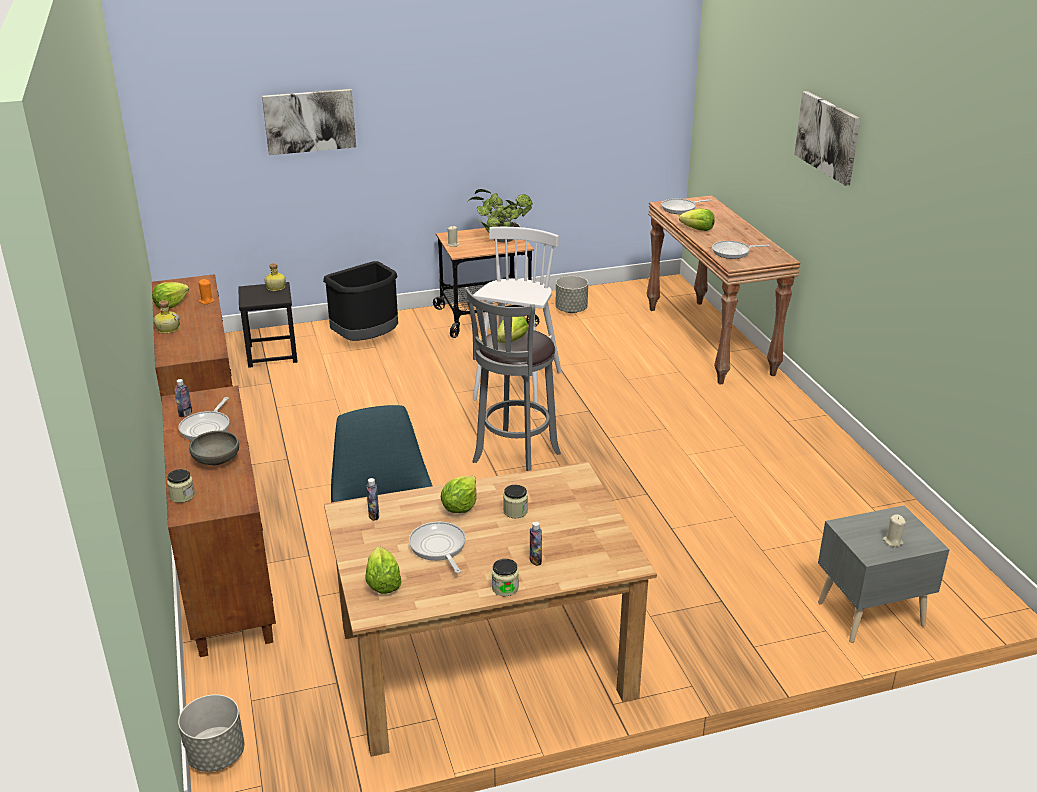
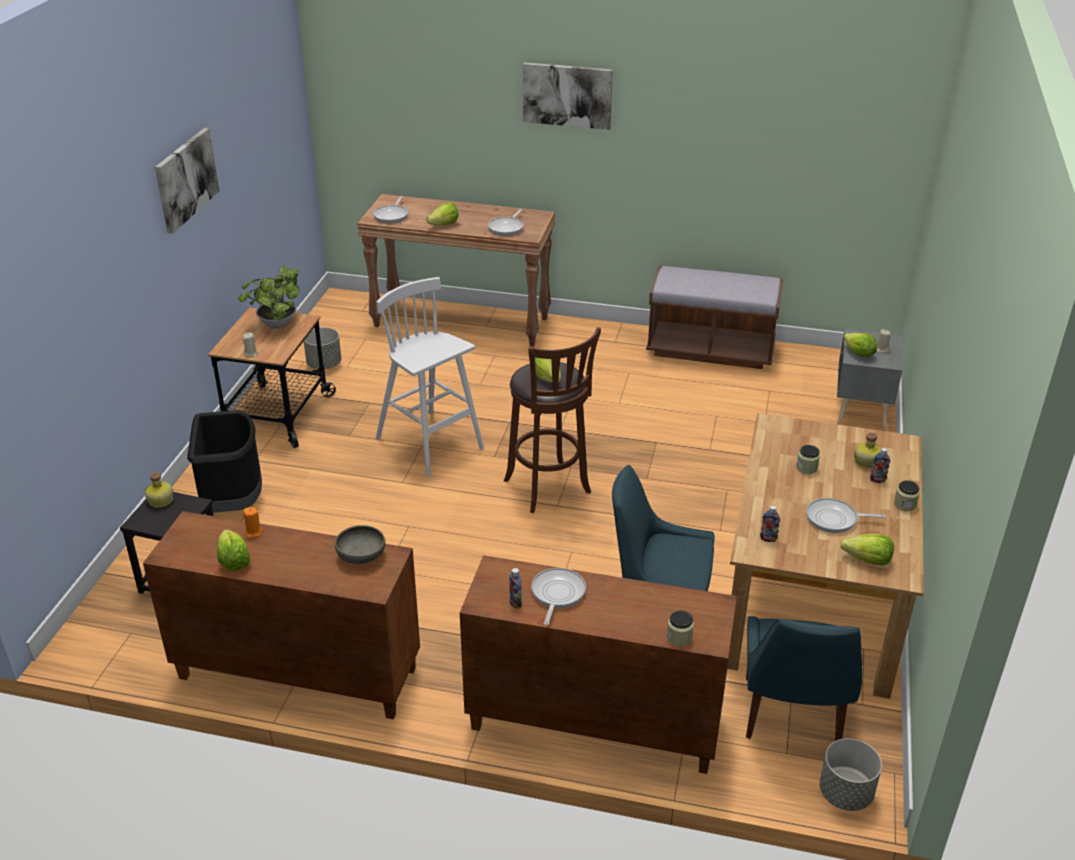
camera: 60 degrees left, 5 degrees up
(167, 329) = (296, 576): bottle -> bottle (865, 462)
(207, 427) = (557, 594): frying pan -> frying pan turned 120 degrees counterclockwise
(216, 459) = (626, 601): grey bowl -> grey bowl (361, 556)
(303, 691) = (792, 716): none -> blue chair
(309, 121) = (96, 288): picture -> picture (186, 179)
(460, 507) = (783, 492): lettuce -> lettuce (859, 354)
(514, 460) = (549, 489): grey stool -> brown stool
(853, 478) = (710, 349): none -> brown bench

